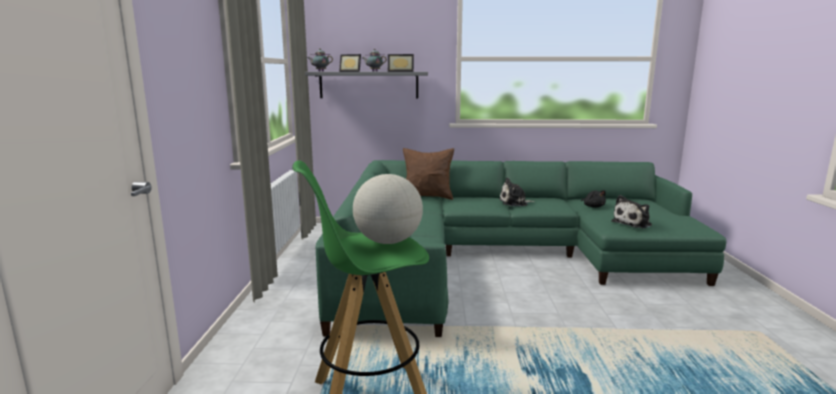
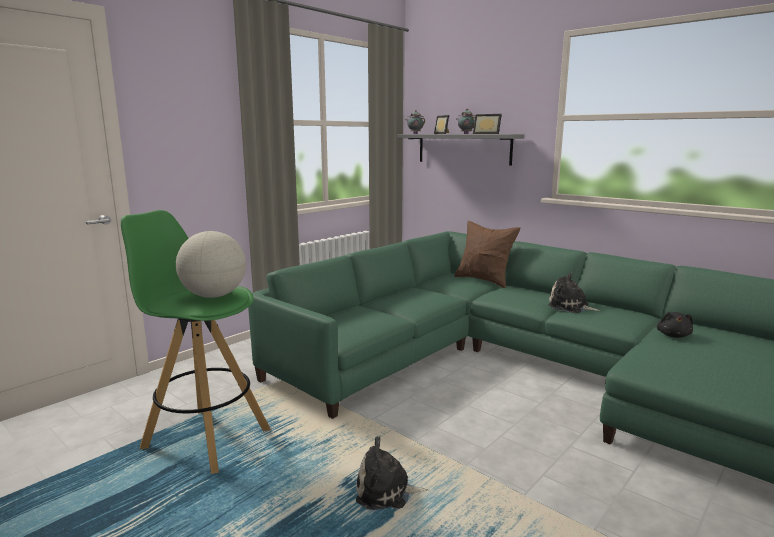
camera: 40 degrees right, 0 degrees up
(633, 223) = (684, 370): plush toy -> plush toy (387, 491)

